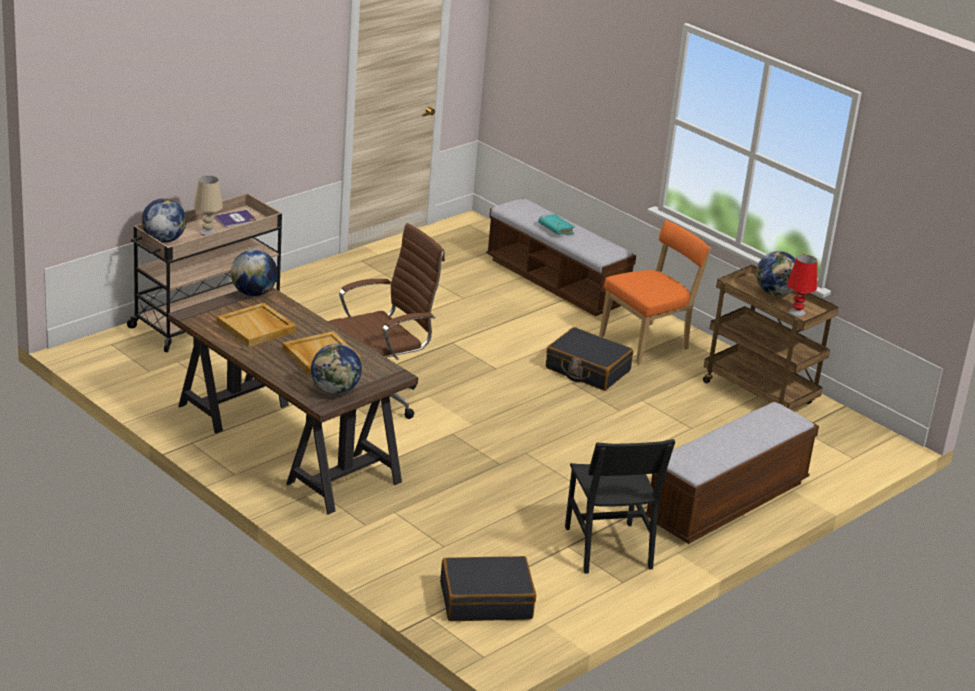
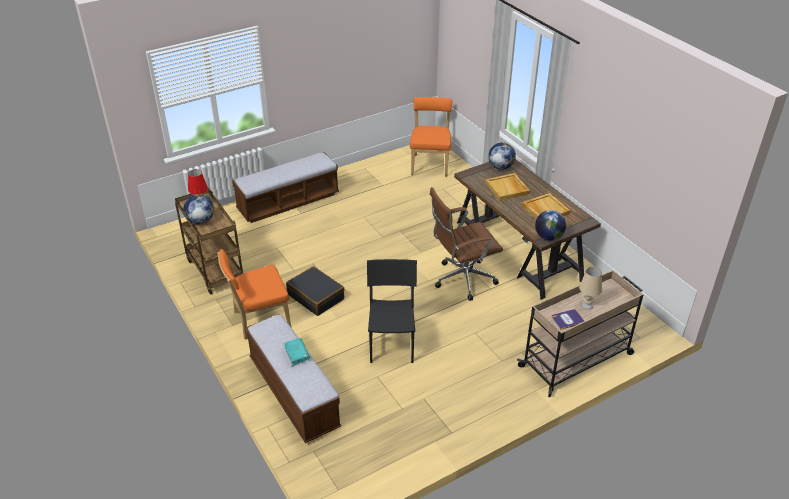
camera: 165 degrees left, 10 degrees up
(163, 240) = (618, 297): globe -> none
(486, 600) = (430, 164): black suitcase -> orange chair
(607, 547) = (363, 183): black chair -> black chair (392, 344)

